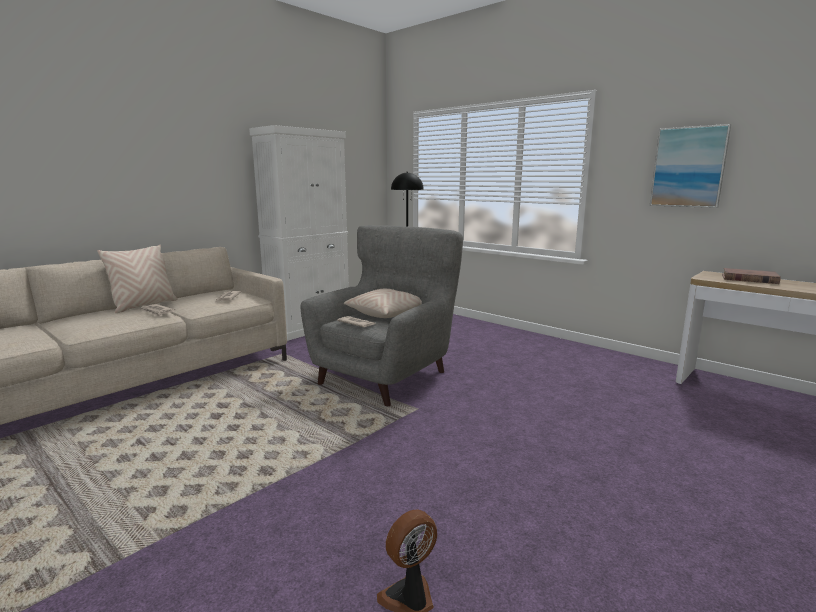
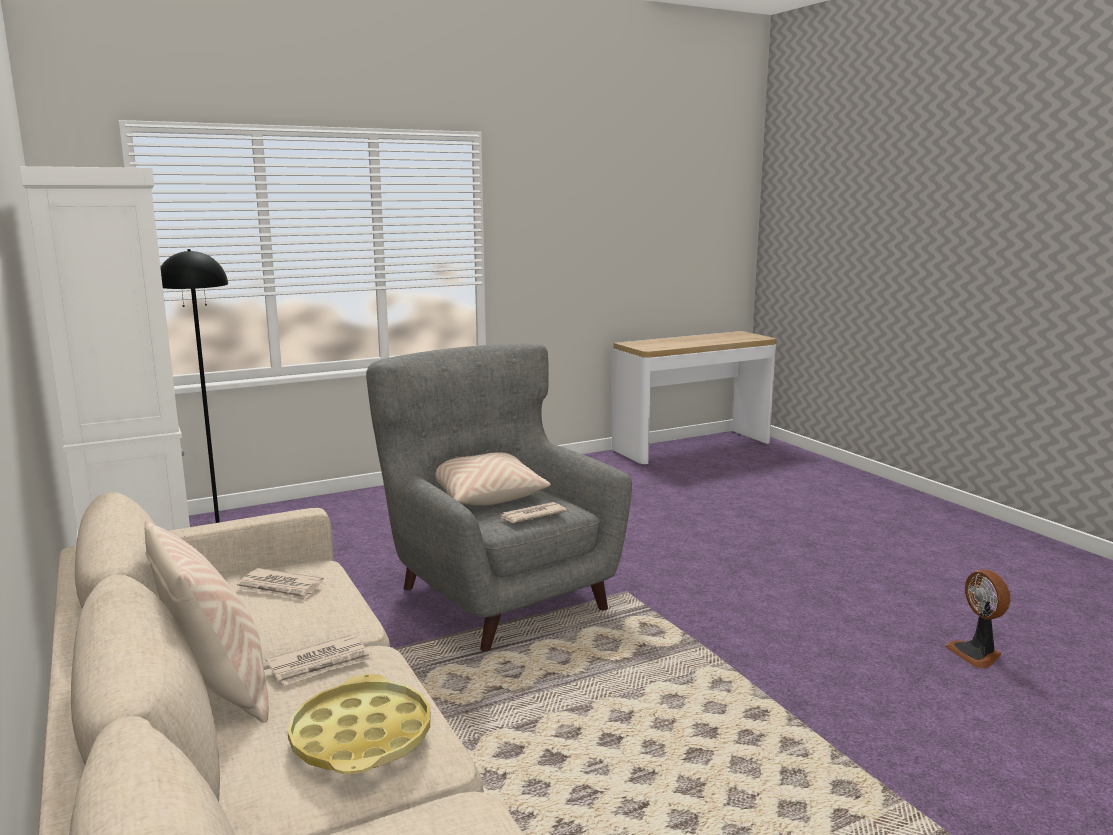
camera: 70 degrees left, 0 degrees up
(95, 323) = (362, 737): none -> yellow tray
(688, 167) = (587, 232): picture -> none
(749, 279) = (664, 342): brown book -> none

